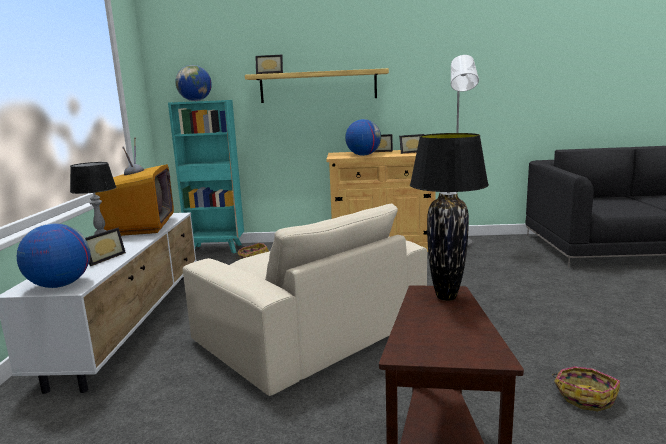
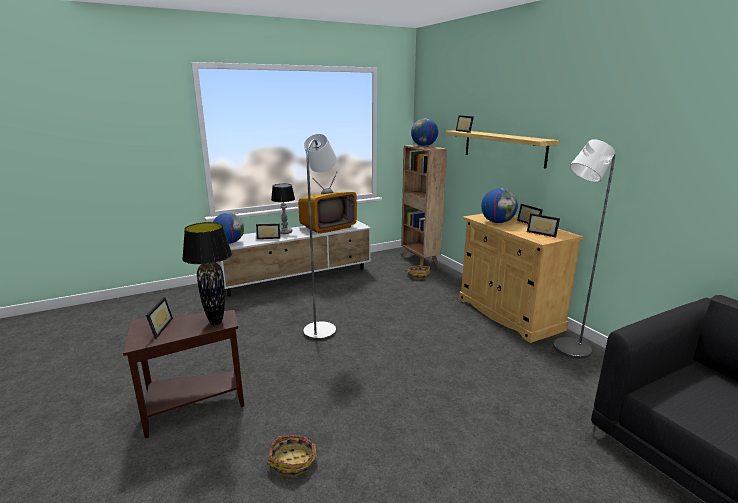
camera: 60 degrees right, 5 degrees up
(216, 249) = (420, 260): turquoise bookcase -> brown bookcase
(309, 330) = (322, 328): beige armchair -> grey floor lamp
(439, 338) = (157, 328): none -> picture frame

